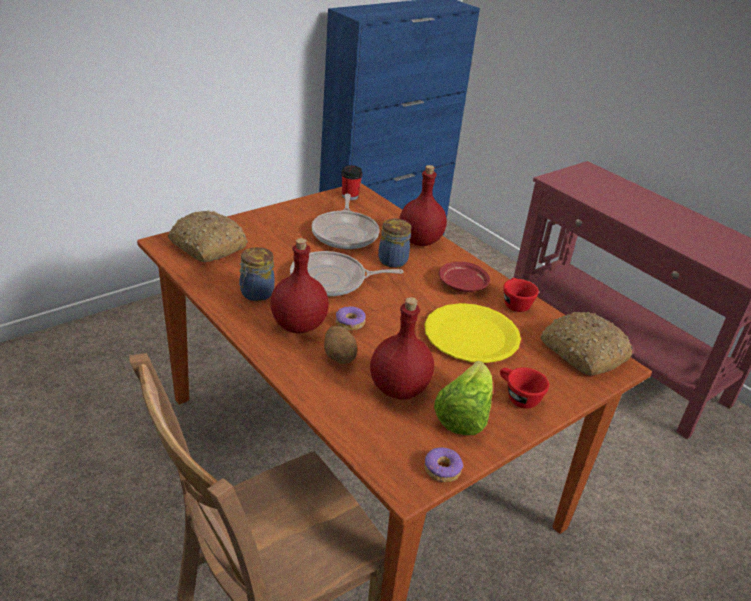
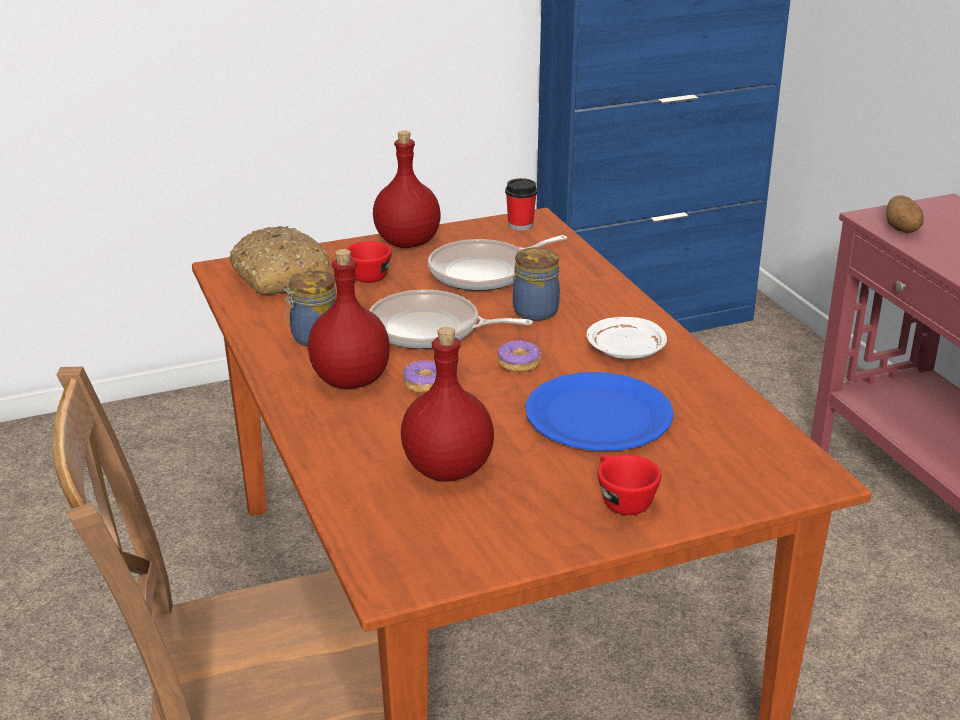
camera: 20 degrees right, 5 degrees down
(340, 357) = (385, 424): potato -> potato (902, 229)
(345, 233) = (485, 272): frying pan -> frying pan turned 45 degrees clockwise
(419, 240) = (593, 288): red bottle -> red bottle (407, 242)
(442, 470) = (451, 572): donut -> donut (519, 363)
(462, 285) = (625, 351): red plate -> white plate
(463, 415) = (523, 512): lettuce -> none
(471, 335) = (598, 415): yellow plate -> blue plate
(515, 303) = (695, 381): red cup -> red cup (370, 274)
(582, 352) = (765, 455): bread -> none

